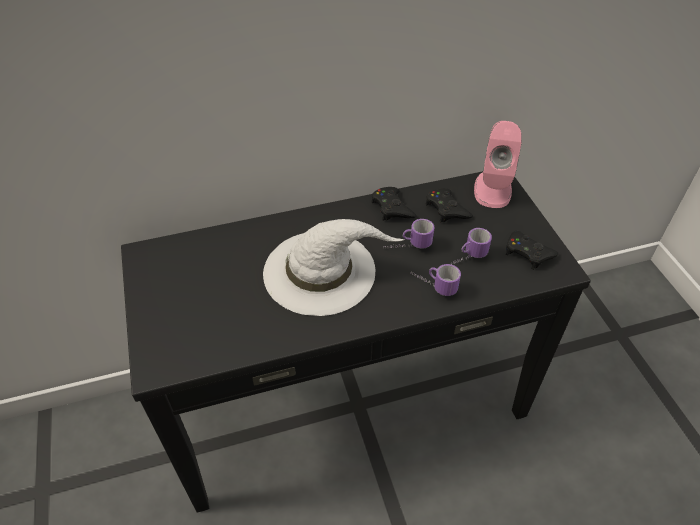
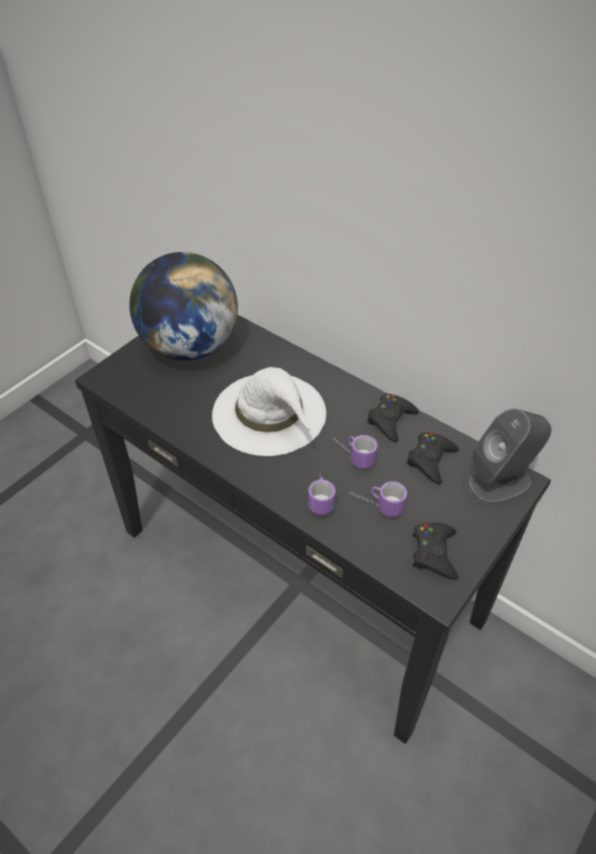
camera: 55 degrees right, 0 degrees up
(186, 284) = (189, 346): none -> globe
(492, 189) = (499, 483): pink speaker -> grey speaker

